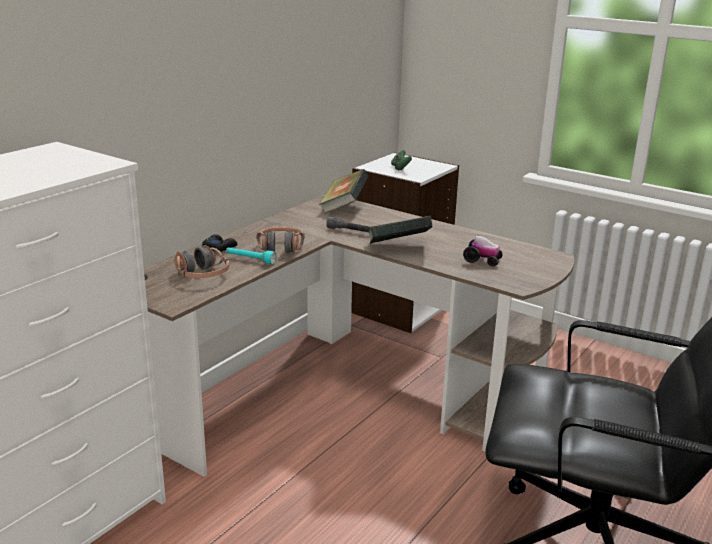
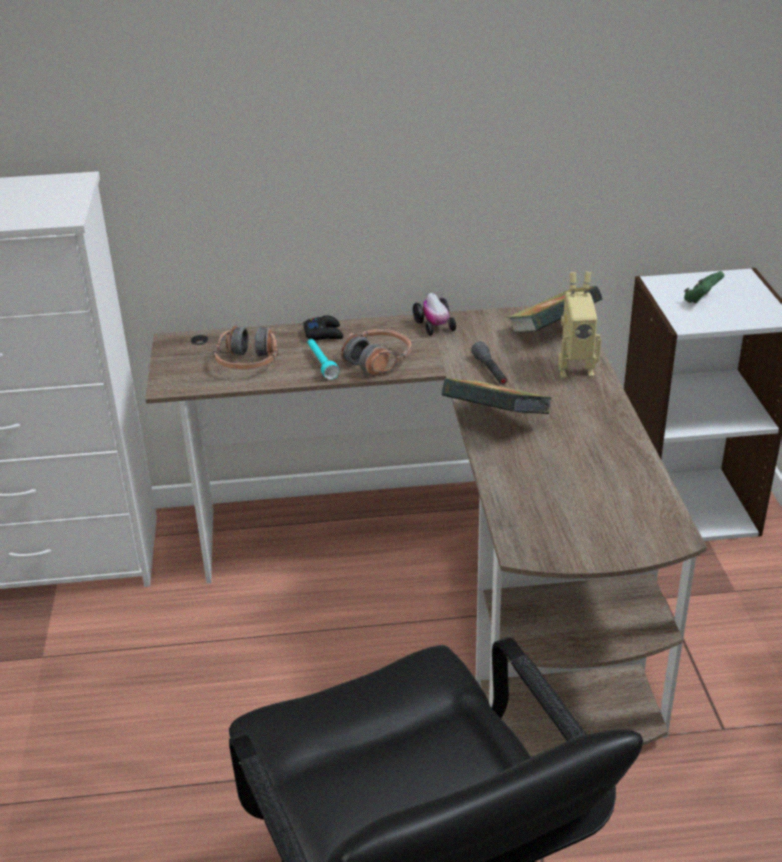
camera: 50 degrees right, 10 degrees up
(386, 217) = (575, 369): none -> toy robot
(482, 260) = (559, 490): toy car -> toy car (435, 325)

